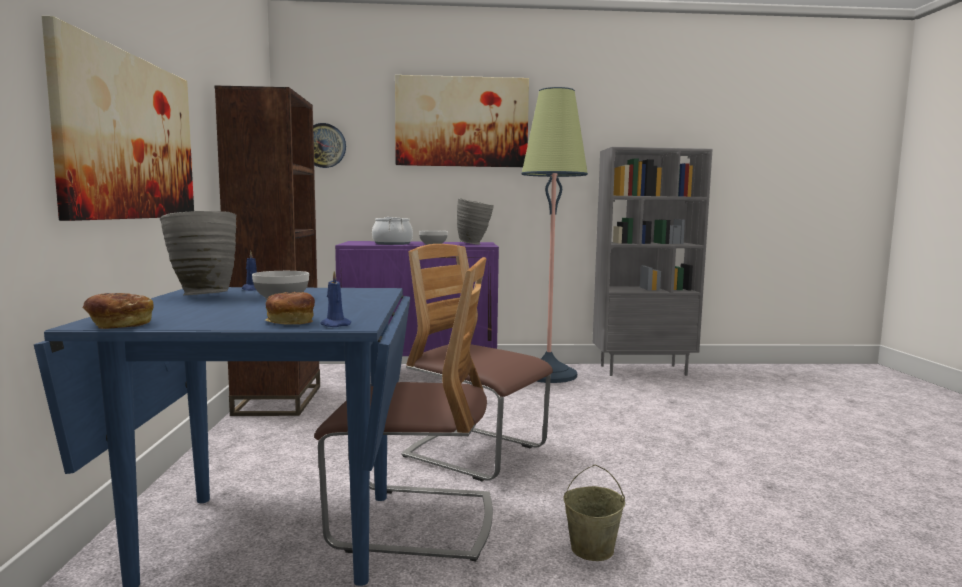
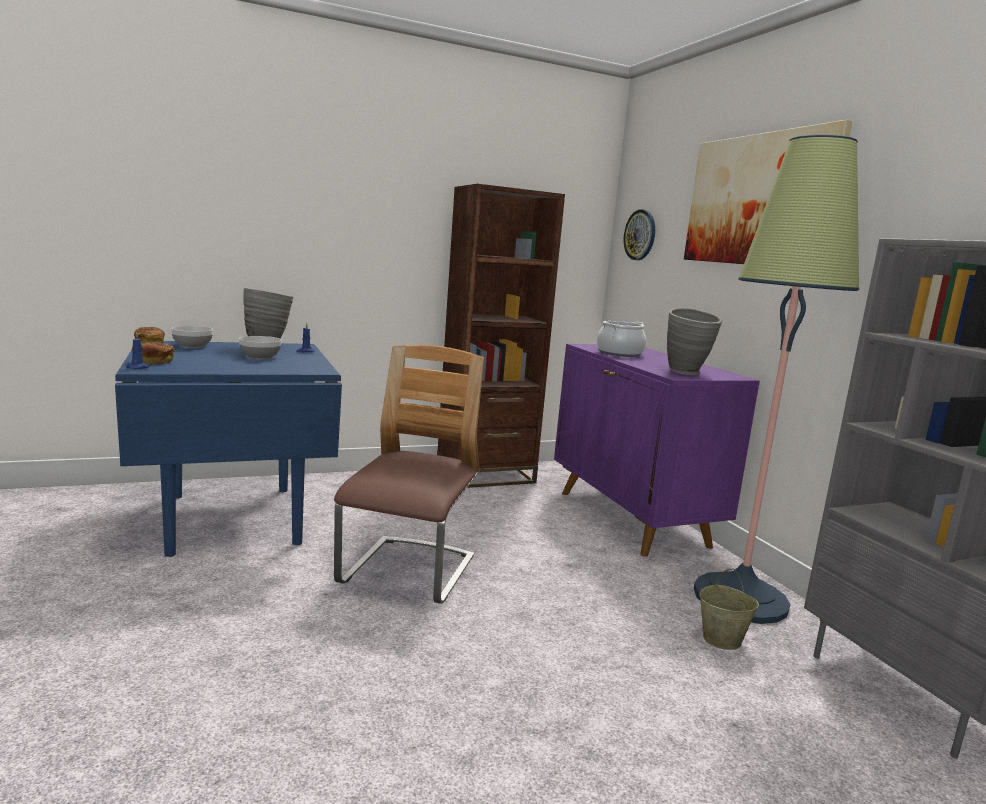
camera: 70 degrees right, 5 degrees up
(129, 137) = (309, 236): picture -> none
(413, 521) = (257, 560): chair -> none
(433, 244) = (646, 362): bowl -> bowl (193, 346)
(592, 548) = (208, 647): beige bucket -> beige bucket (722, 639)

